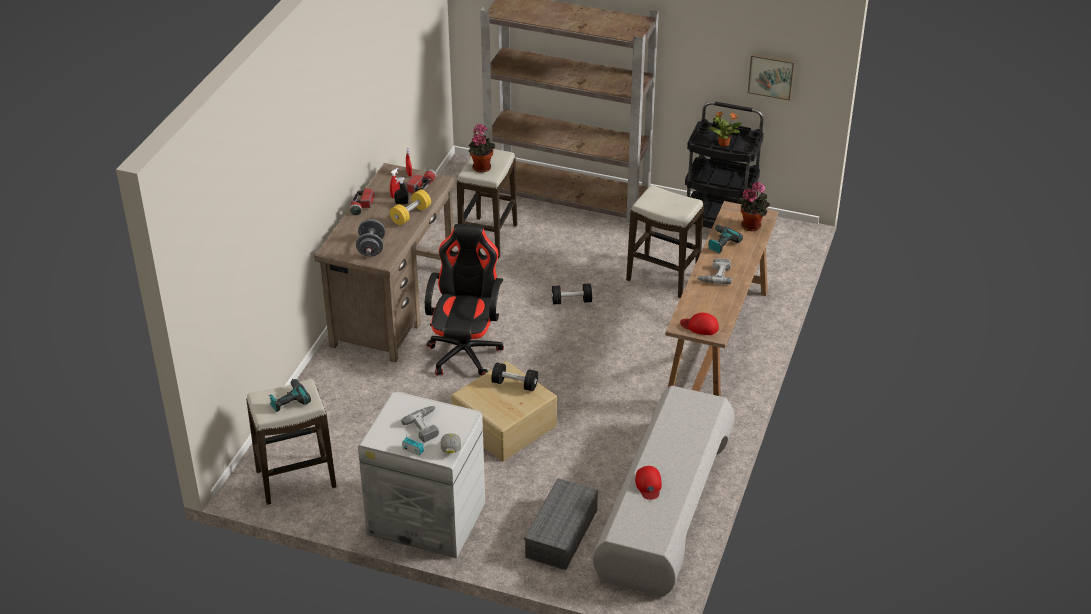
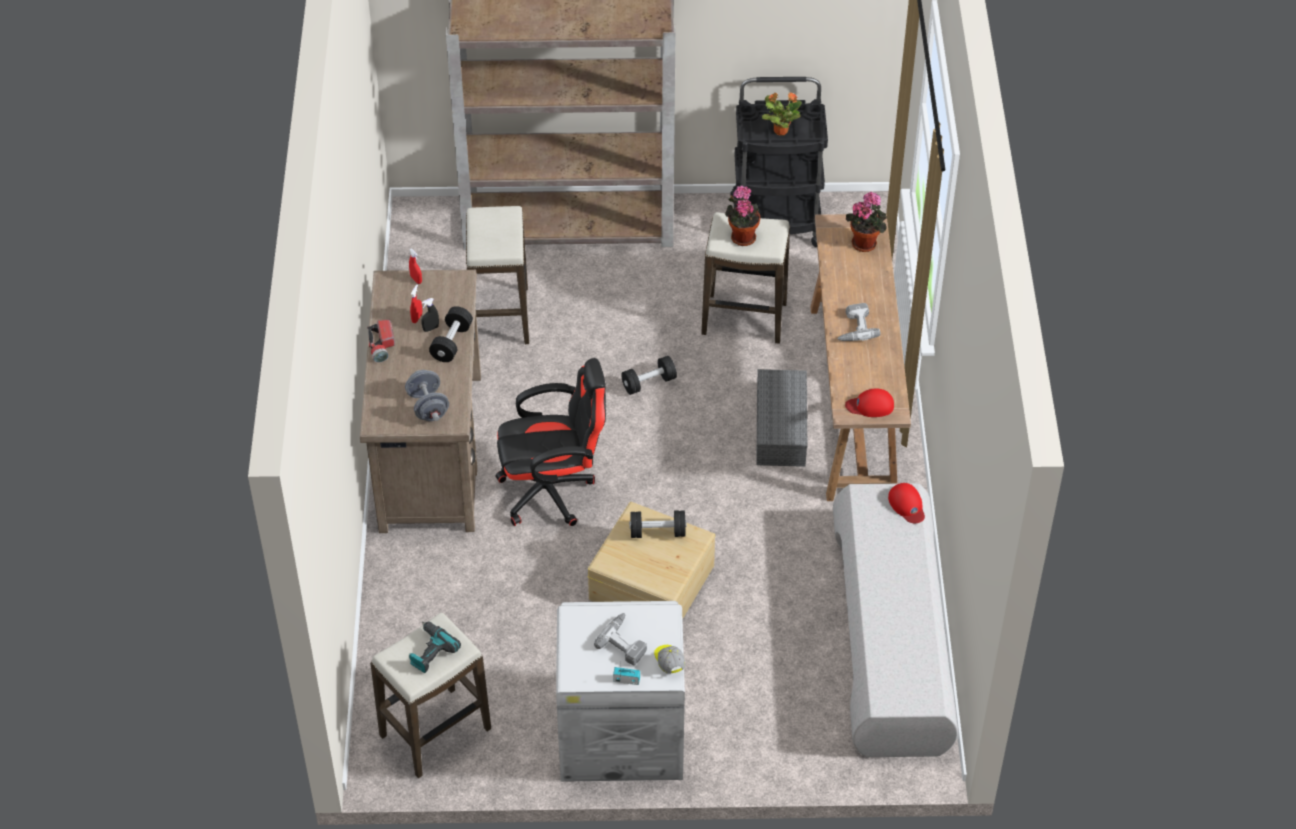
camera: 20 degrees left, 10 degrees up
(411, 215) = (451, 343): yellow dumbbell -> black dumbbell
(422, 186) = (442, 294): flashlight -> none
(466, 351) = (554, 491): black office chair -> black office chair turned 90 degrees clockwise
(481, 166) = (491, 238): potted plant -> potted plant (741, 236)
(562, 535) = (790, 710): grey storage box -> grey storage box (782, 429)
(648, 485) = (885, 627): red cap -> red cap (907, 505)
(720, 242) = (839, 277): power drill -> none
(771, 75) = (826, 33): picture -> none

